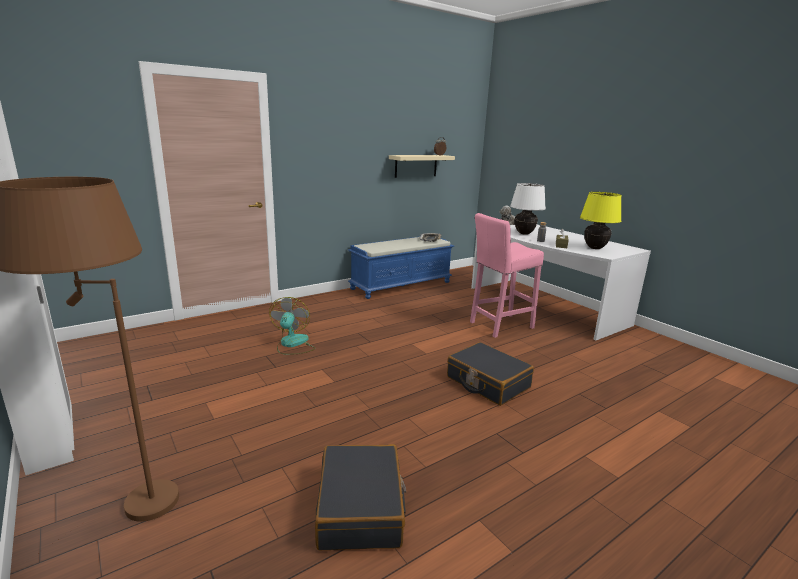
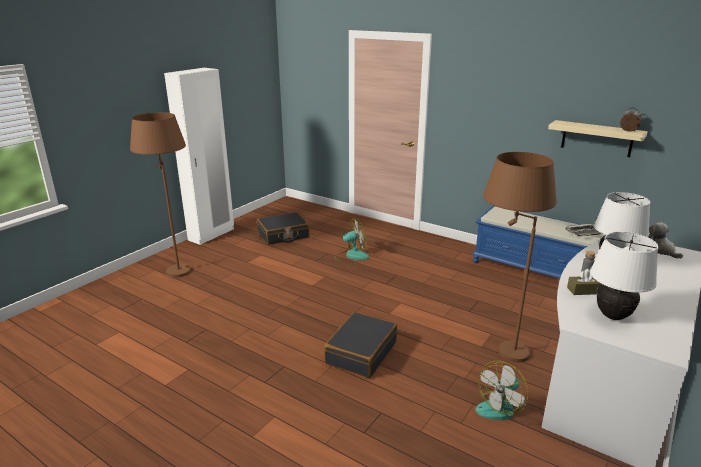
camera: 70 degrees right, 5 degrees up
(361, 507) = (188, 326): black suitcase -> black suitcase (283, 235)
(499, 326) = (498, 345): pink stool -> brown floor lamp
(573, 346) = (500, 406): none -> fan
(594, 248) = (613, 316): yellow table lamp -> white table lamp

